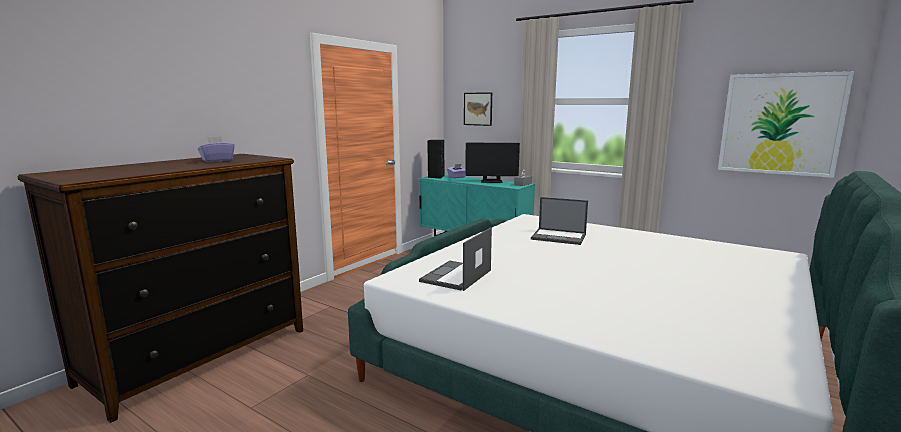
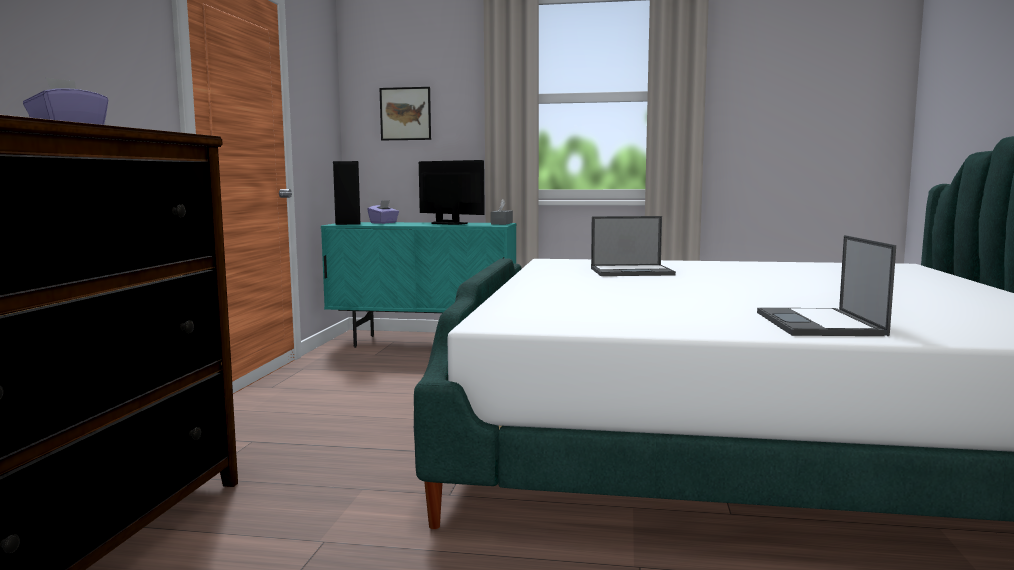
camera: 25 degrees left, 5 degrees down
(456, 276) = (581, 312): laptop -> laptop (819, 324)
(491, 181) = (449, 223): monitor -> monitor turned 120 degrees counterclockwise
(780, 124) = (832, 121): picture -> none

